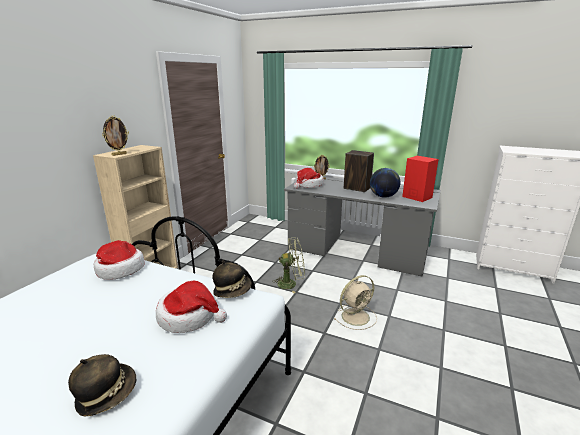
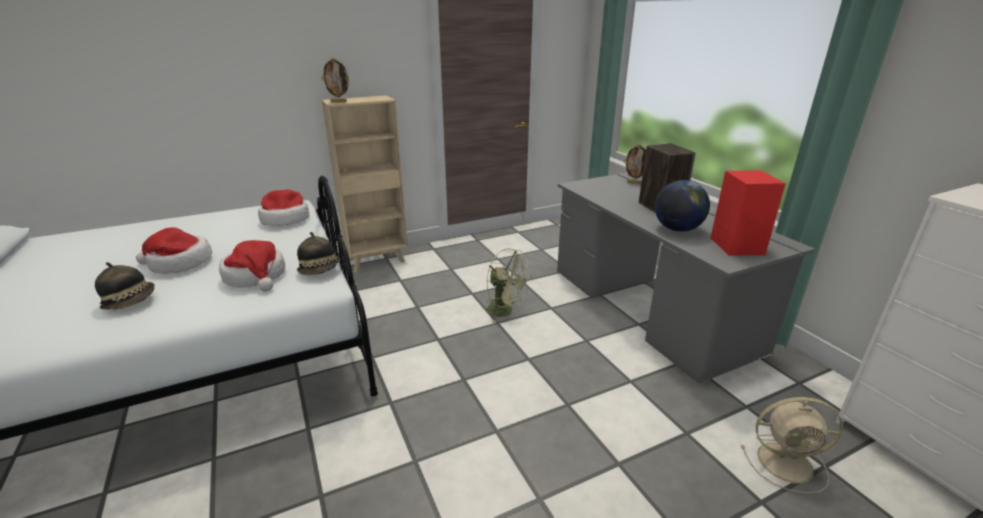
camera: 40 degrees right, 5 degrees up
(308, 185) = (598, 187): hat -> hat (179, 263)
(356, 316) = (525, 382): beige fan -> beige fan (787, 462)

